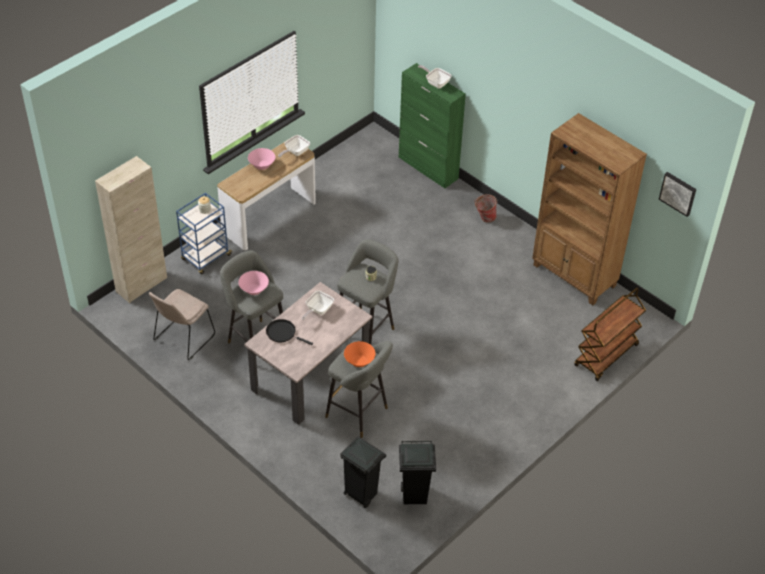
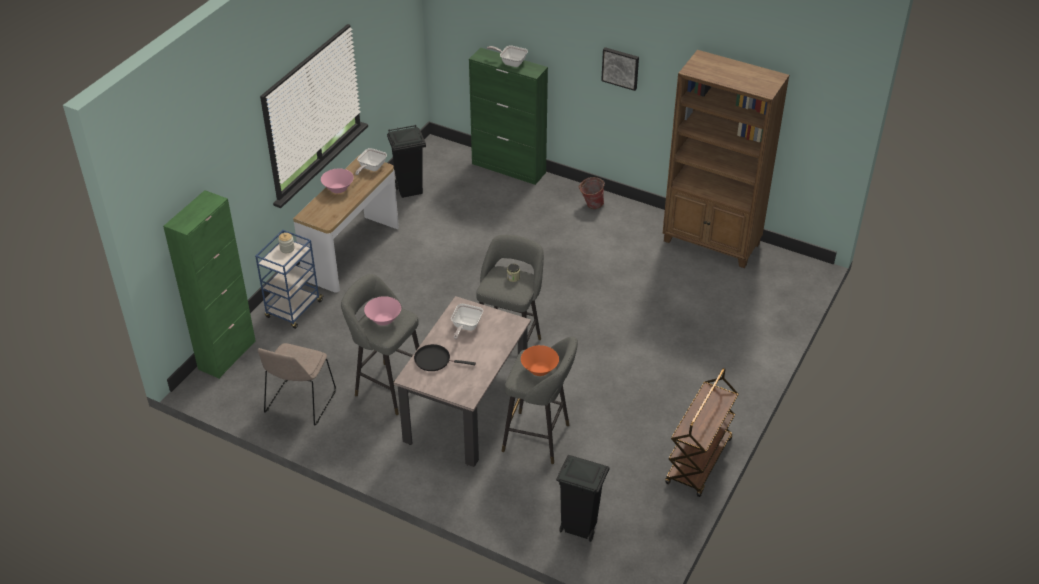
camera: 15 degrees left, 5 degrees down
(141, 285) = (227, 355): beige cabinet -> green cabinet
(415, 495) = (641, 513): black trash can -> black trash can (410, 190)
(606, 356) = (782, 316): brown cart -> brown cart (699, 462)
(678, 193) = (832, 111): picture -> picture (620, 68)

